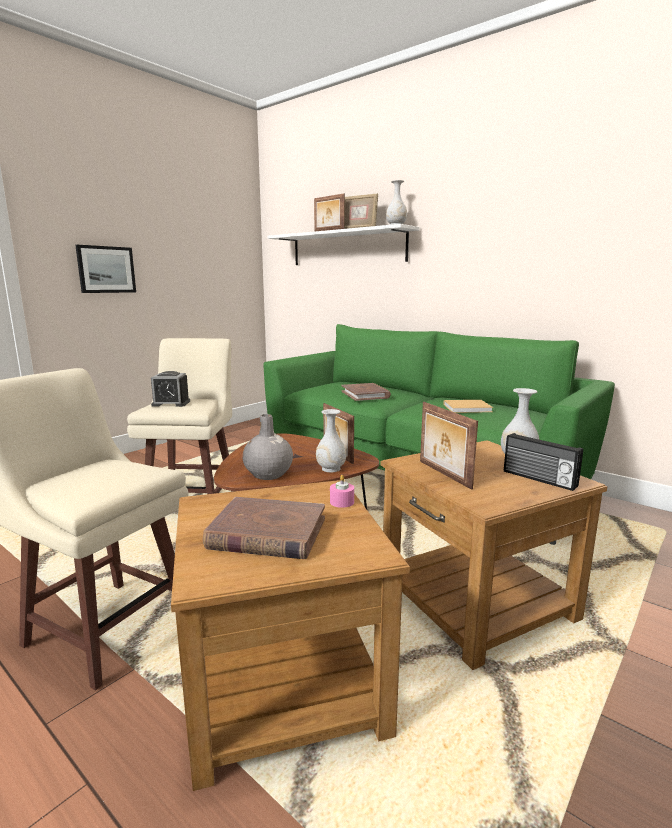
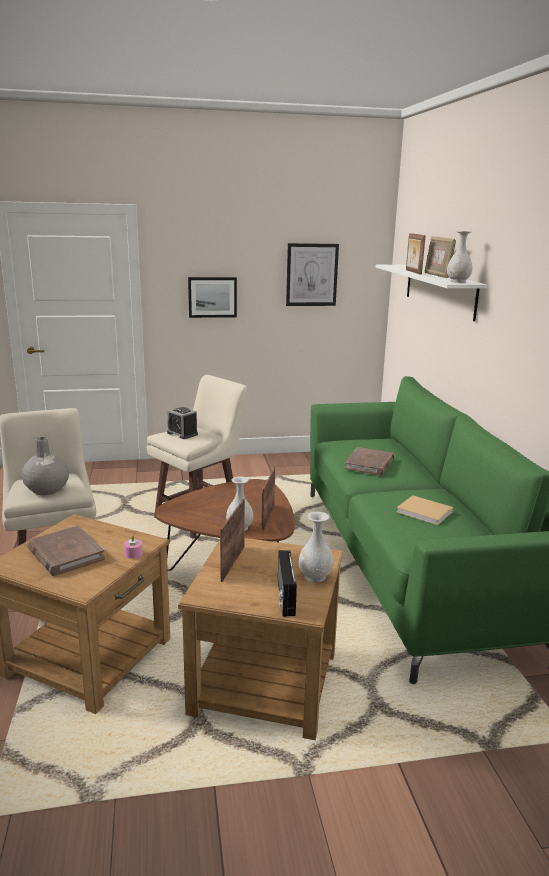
camera: 40 degrees right, 5 degrees up
(201, 249) = (311, 275): none -> picture
(268, 474) = (193, 515): grey vase -> grey vase (47, 490)

